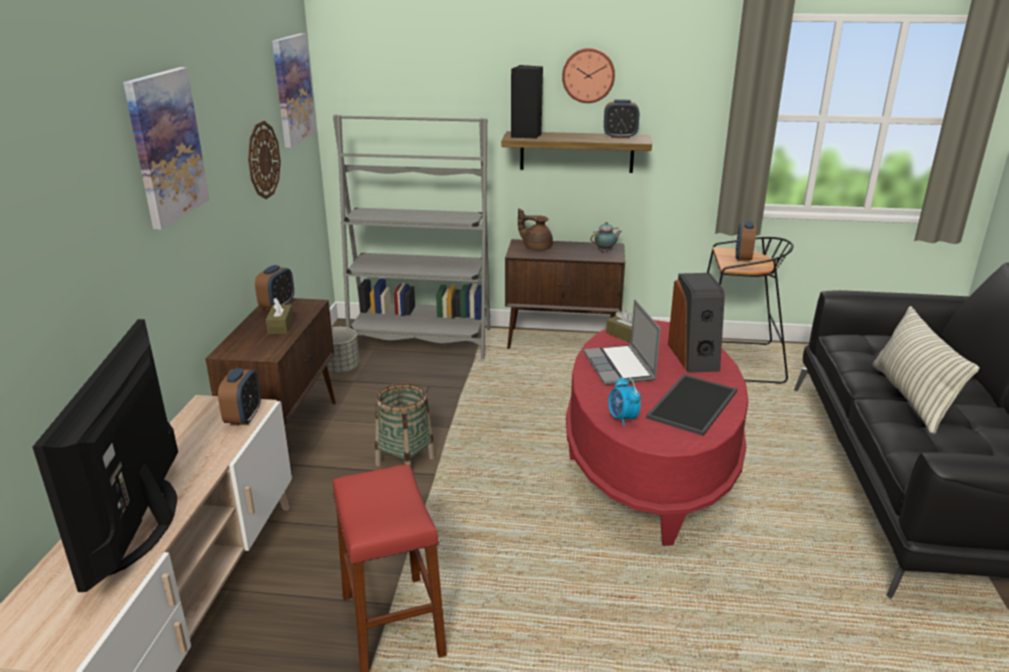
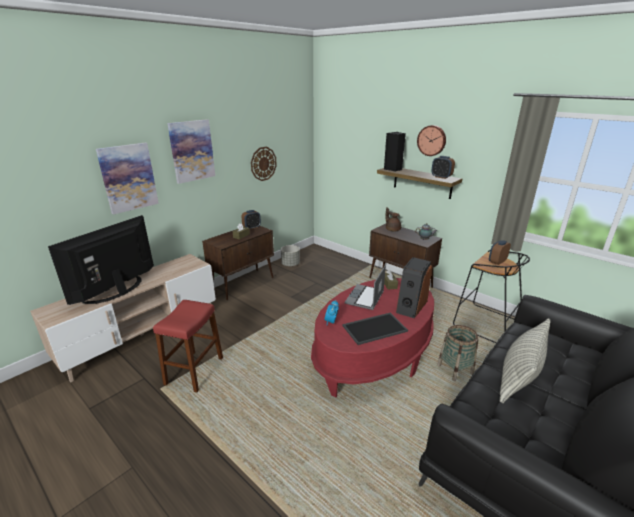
camera: 35 degrees right, 0 degrees up
(244, 417) = (191, 267): alarm clock -> none
(292, 89) = (294, 134): picture -> picture (128, 177)
(405, 461) = (271, 310): basket -> basket (455, 369)
(421, 340) = (336, 262): grey bookcase -> none

